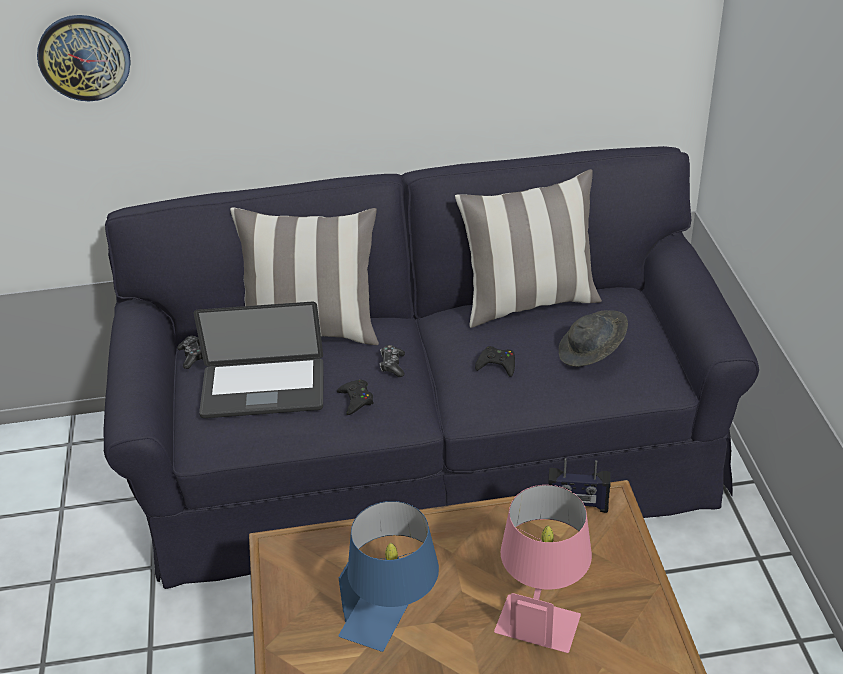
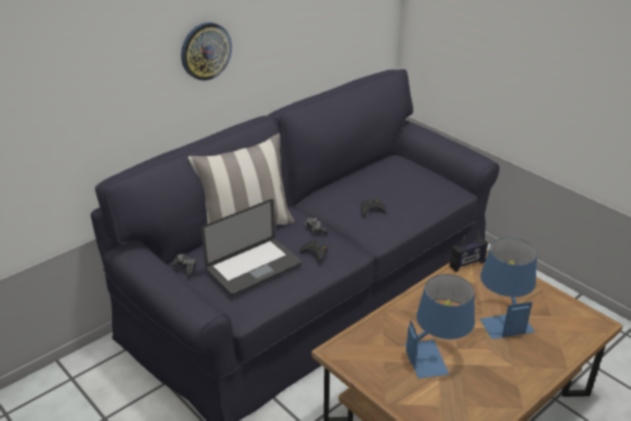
camera: 35 degrees left, 5 degrees down
(84, 57) = (70, 71): wall clock -> wall clock (205, 51)
(529, 302) = (353, 176): pillow -> none
(541, 609) = (502, 318): pink table lamp -> blue table lamp
(591, 353) = (413, 188): grey hat -> none

